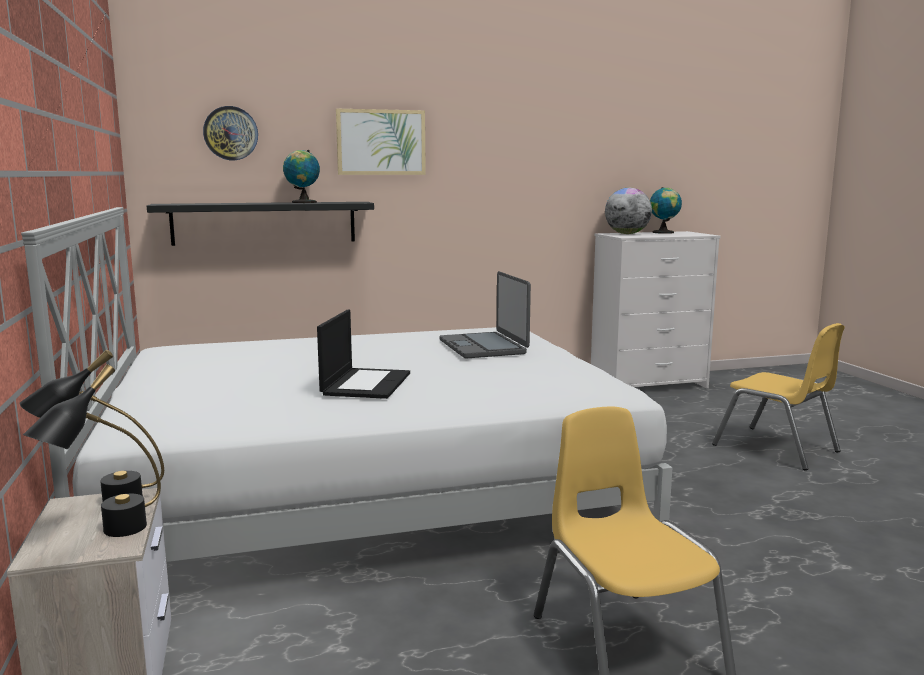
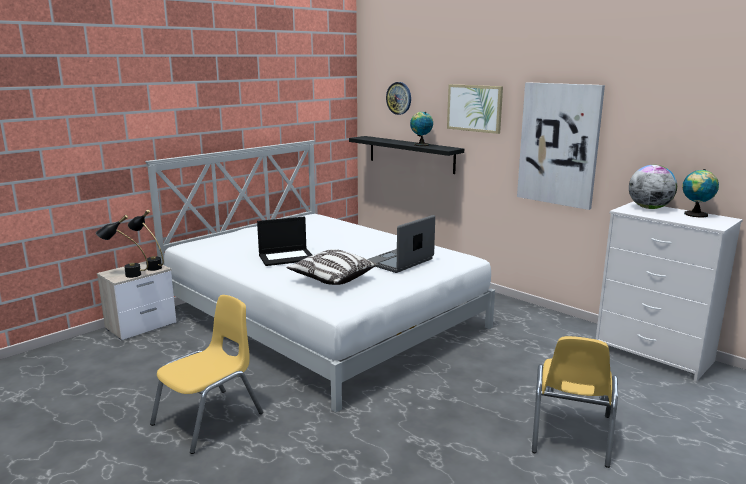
camera: 60 degrees right, 5 degrees up
(506, 180) = (559, 144): none -> picture
(509, 376) = (332, 278): none -> pillow

